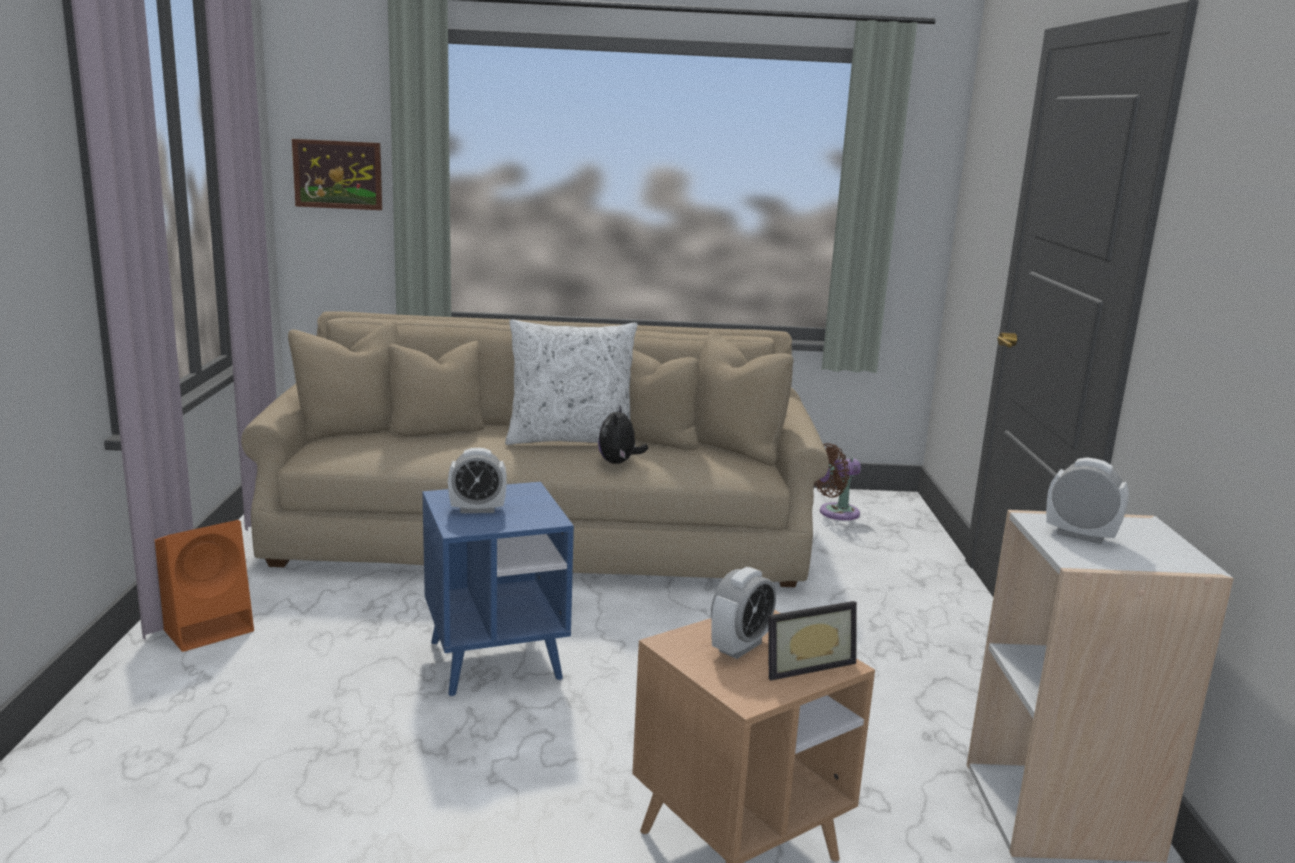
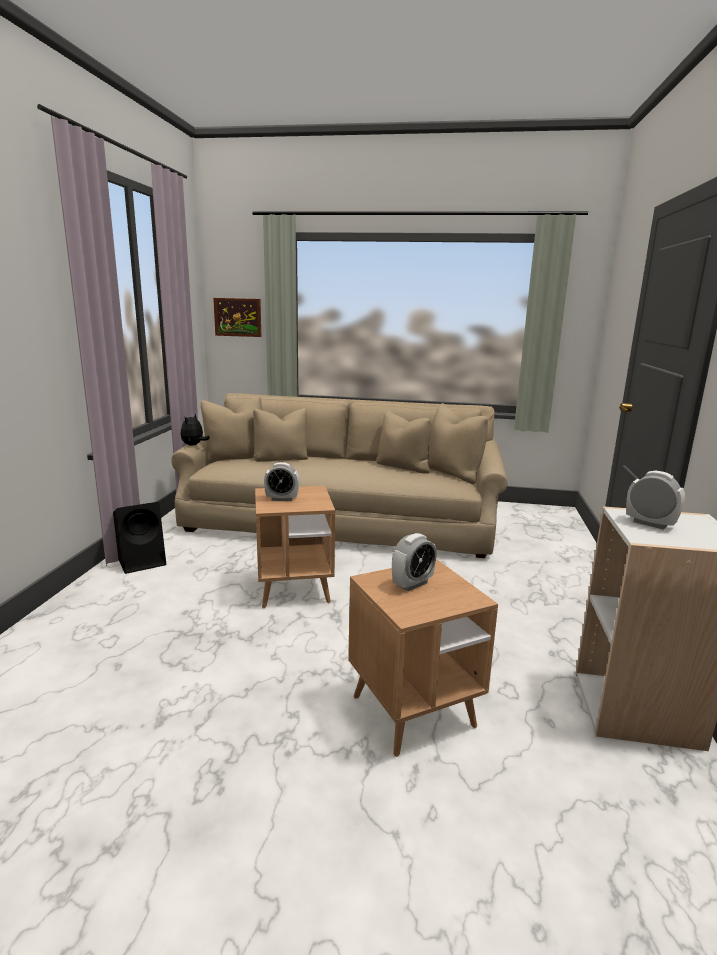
camera: 10 degrees right, 0 degrees up
(208, 627) = (143, 561): orange speaker -> black speaker
(495, 661) = (294, 589): blue side table -> brown side table
(570, 440) = (354, 466): white pillow -> none
(618, 463) = (379, 479): plush toy -> plush toy (194, 445)
(804, 663) = (451, 597): picture frame -> none
(835, 513) = (519, 517): brown fan -> none

